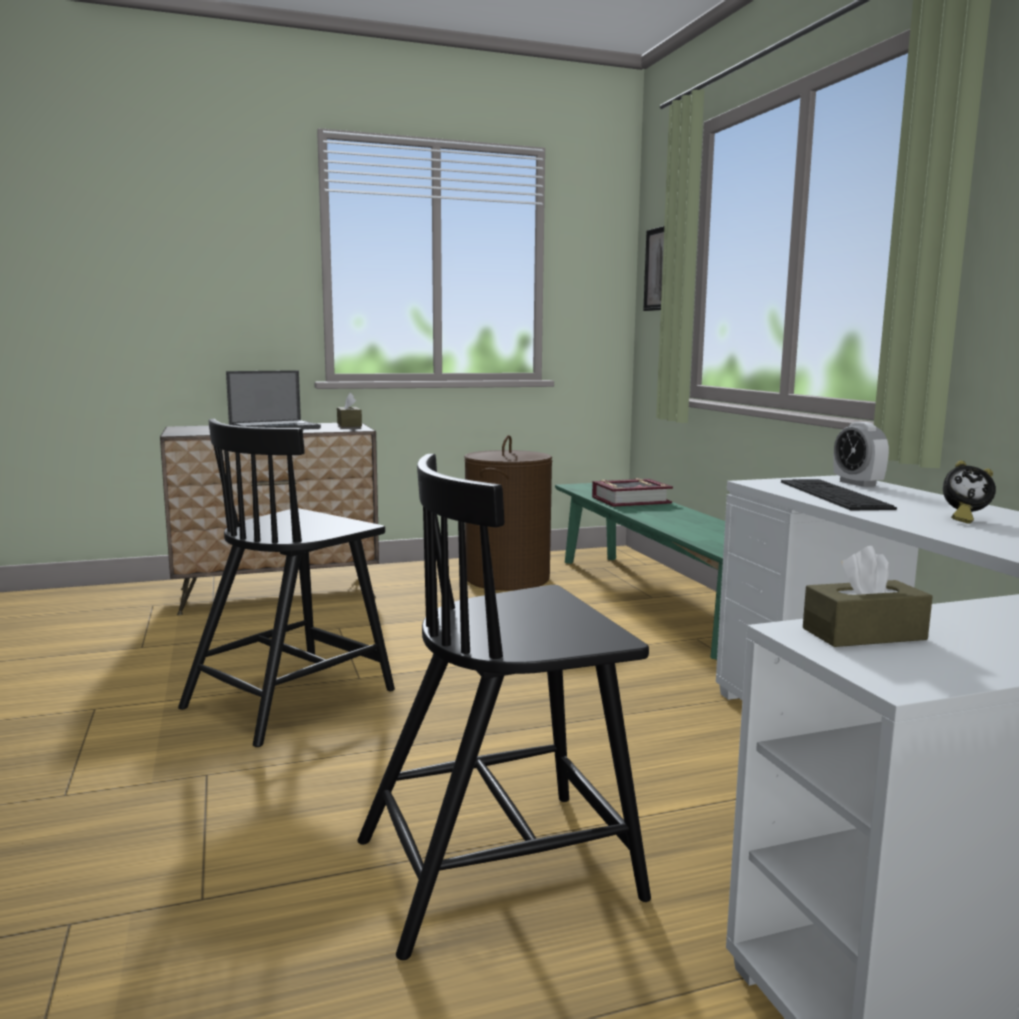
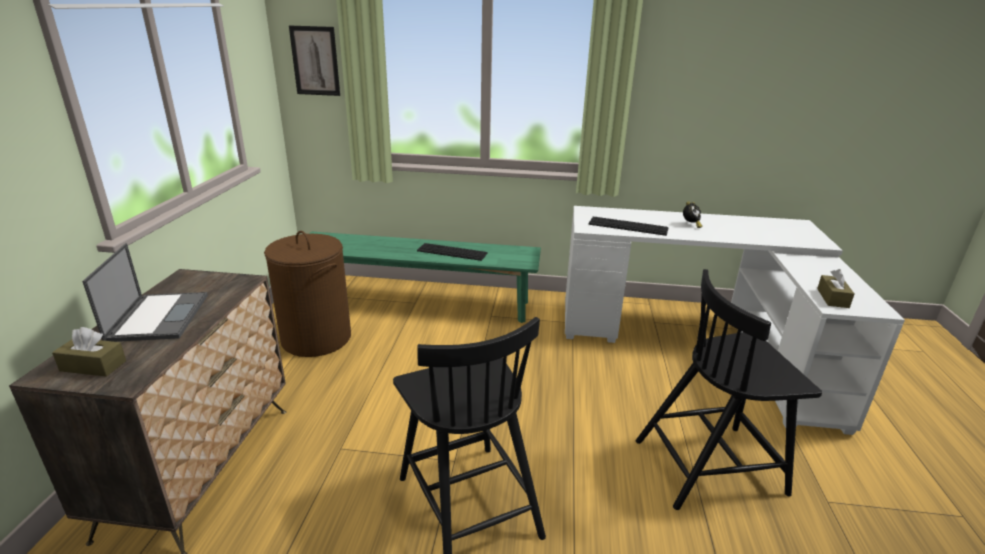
camera: 65 degrees left, 15 degrees up
(349, 424) = (198, 278): brown tissue box -> brown tissue box (93, 366)
(502, 866) = (711, 466): black chair -> black chair turned 75 degrees clockwise
(631, 500) = (377, 246): book -> none
(683, 522) = (452, 252): none -> keyboard
(857, 483) = (601, 212): alarm clock -> none

